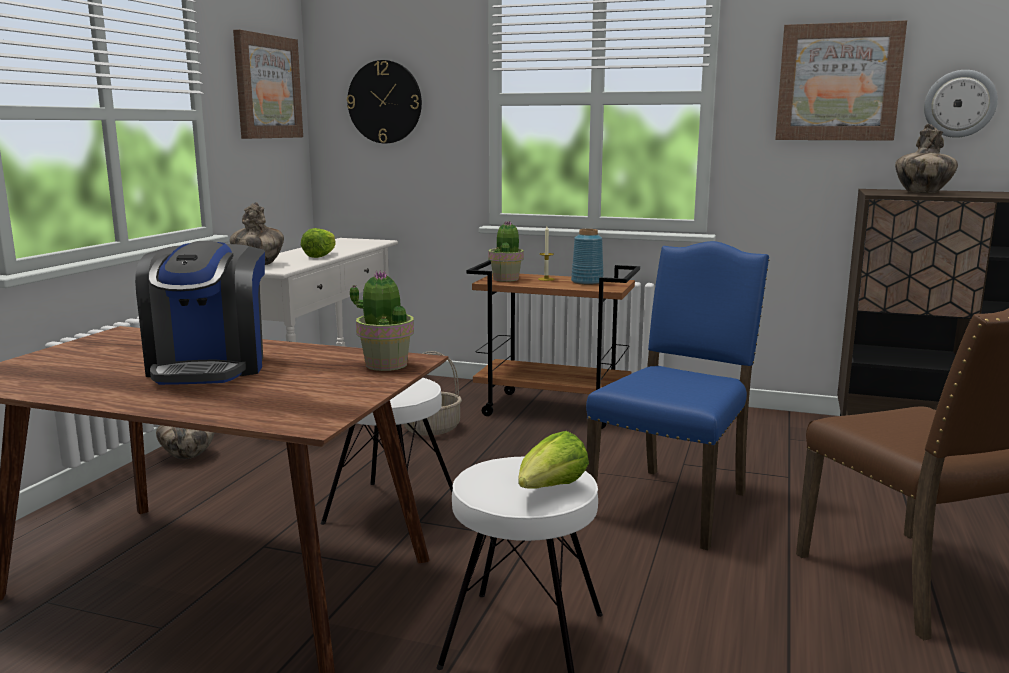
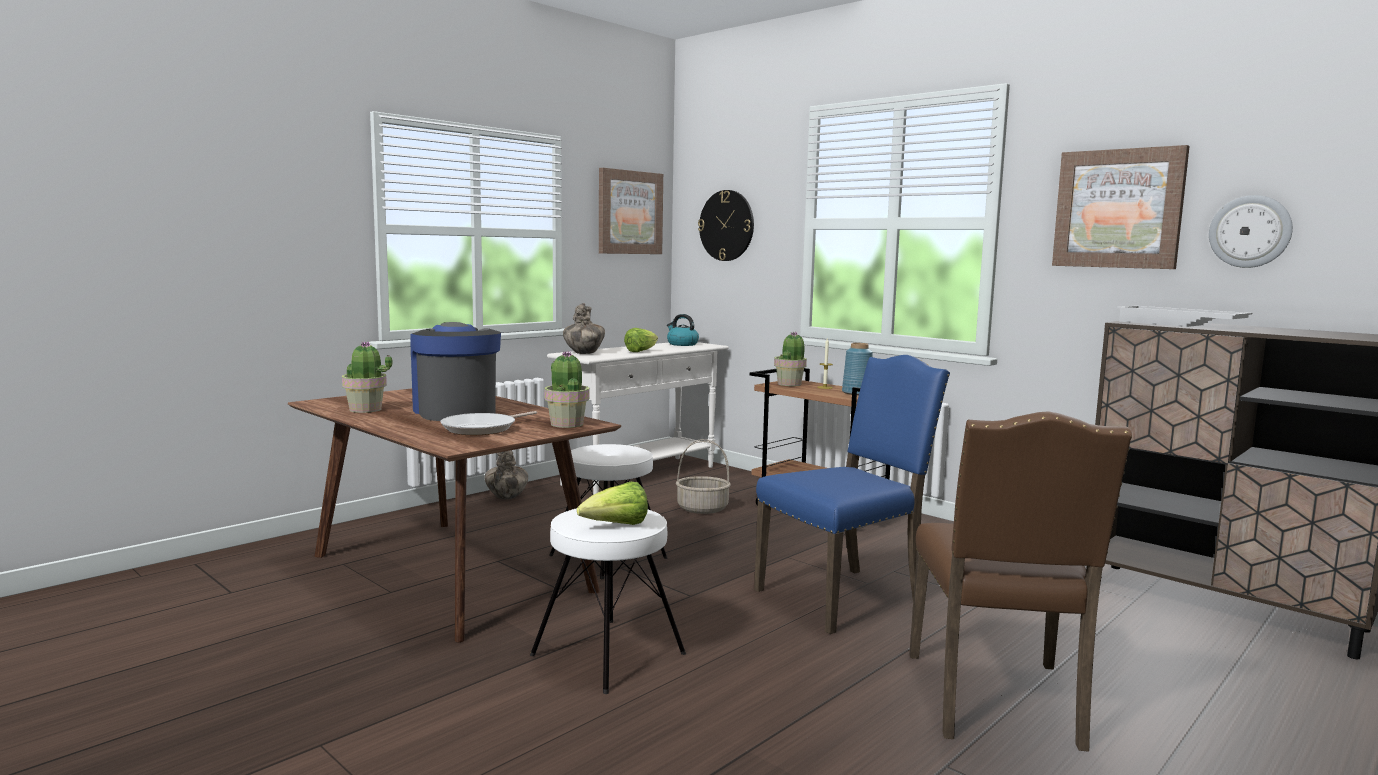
camera: 25 degrees right, 5 degrees down
(71, 382) = (365, 409): none -> potted plant
(209, 367) = (455, 411): coffee machine -> coffee machine turned 135 degrees clockwise
(294, 388) = (483, 429): none -> frying pan
(346, 242) = (682, 344): none -> kettle
(922, 193) = (1179, 324): vase -> white tray

